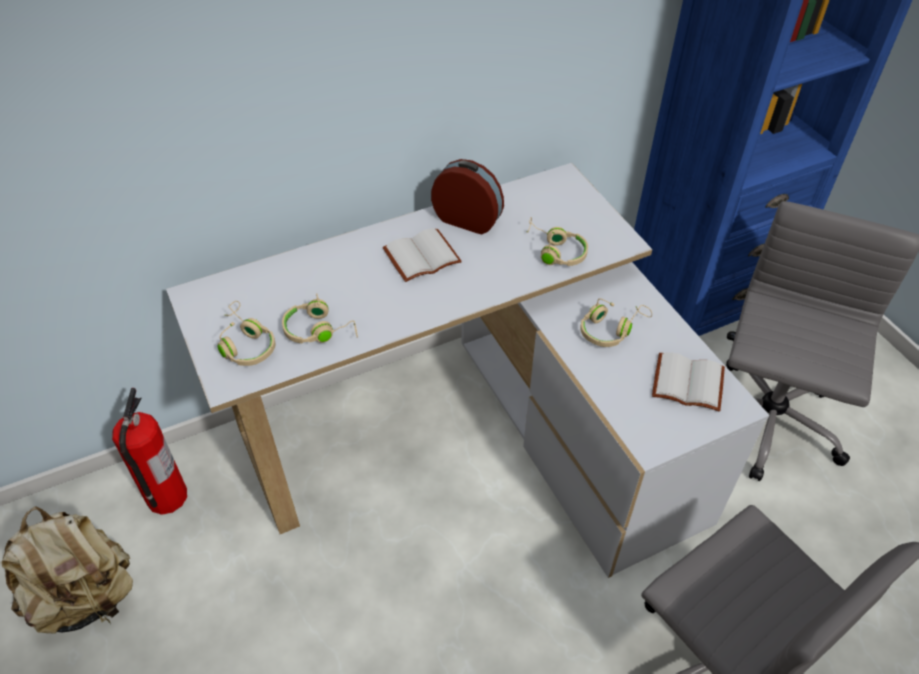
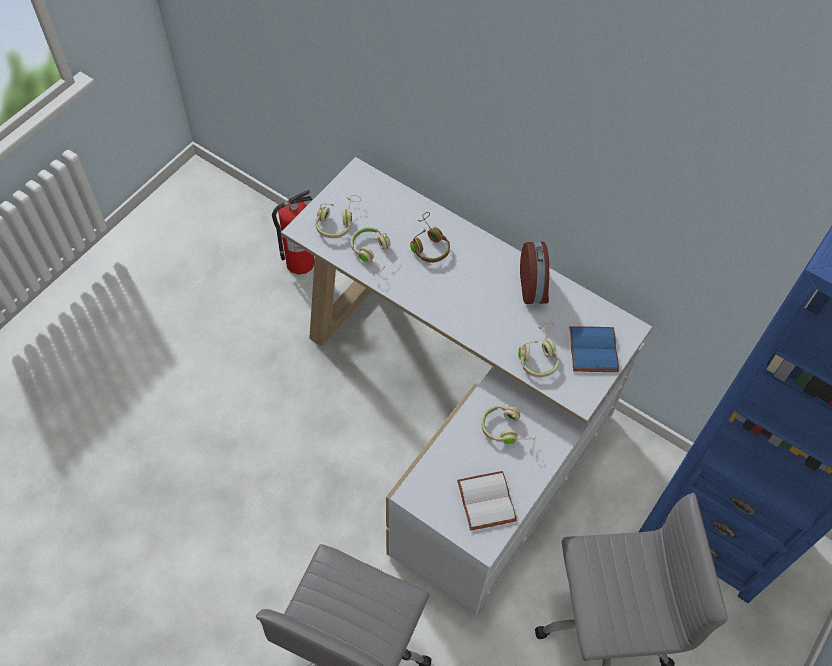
camera: 60 degrees right, 10 degrees up
(85, 597) = (216, 264): beige backpack -> none
(349, 276) = (428, 244): none -> brown headphones
(422, 255) = (477, 275): white book -> none
(575, 210) = (595, 351): none -> blue book

